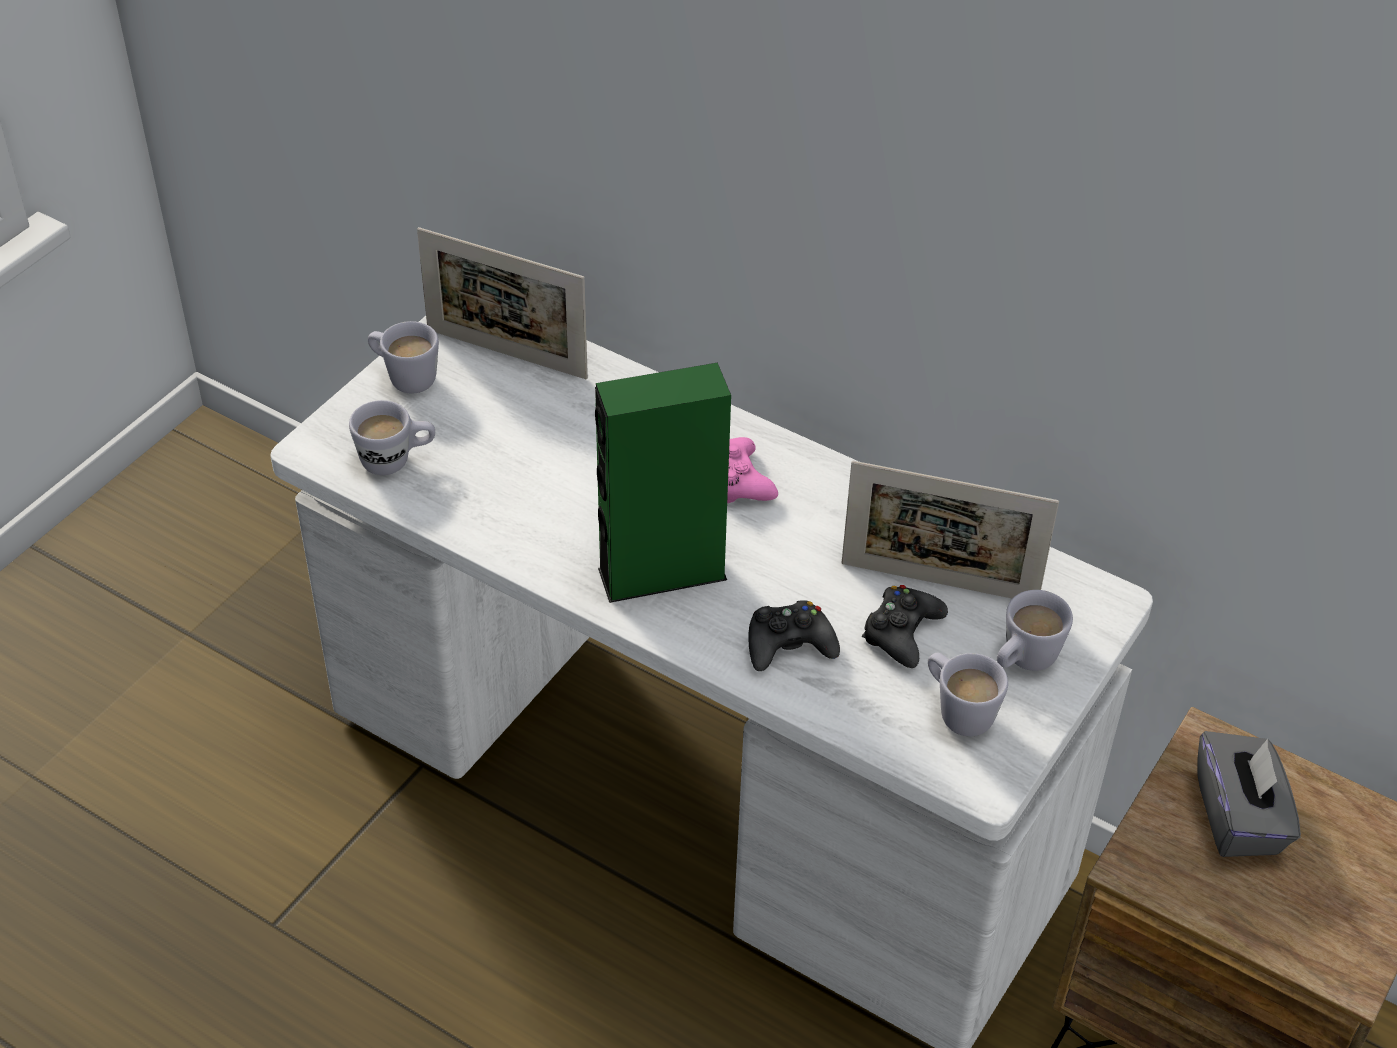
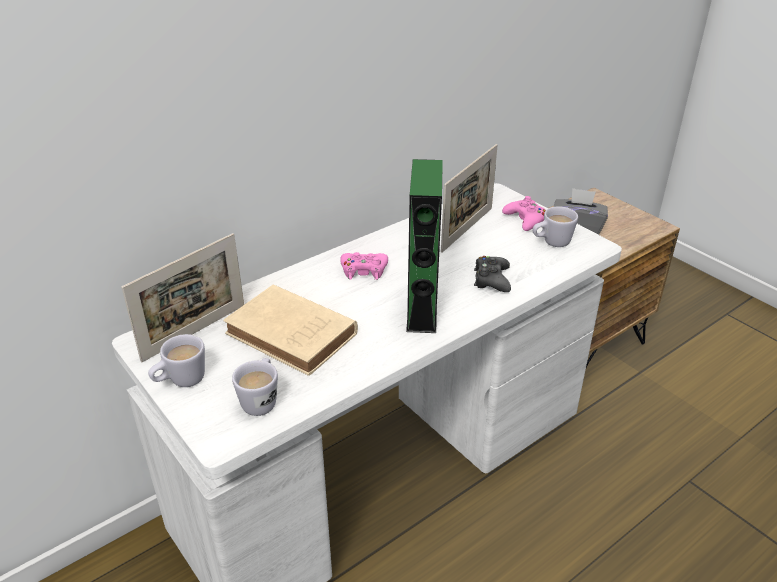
camera: 70 degrees left, 10 degrees down
(539, 451) = (294, 335): none -> beige book
(901, 632) = (496, 246): black game controller -> none
(1023, 661) = (525, 220): white mug -> pink game controller

